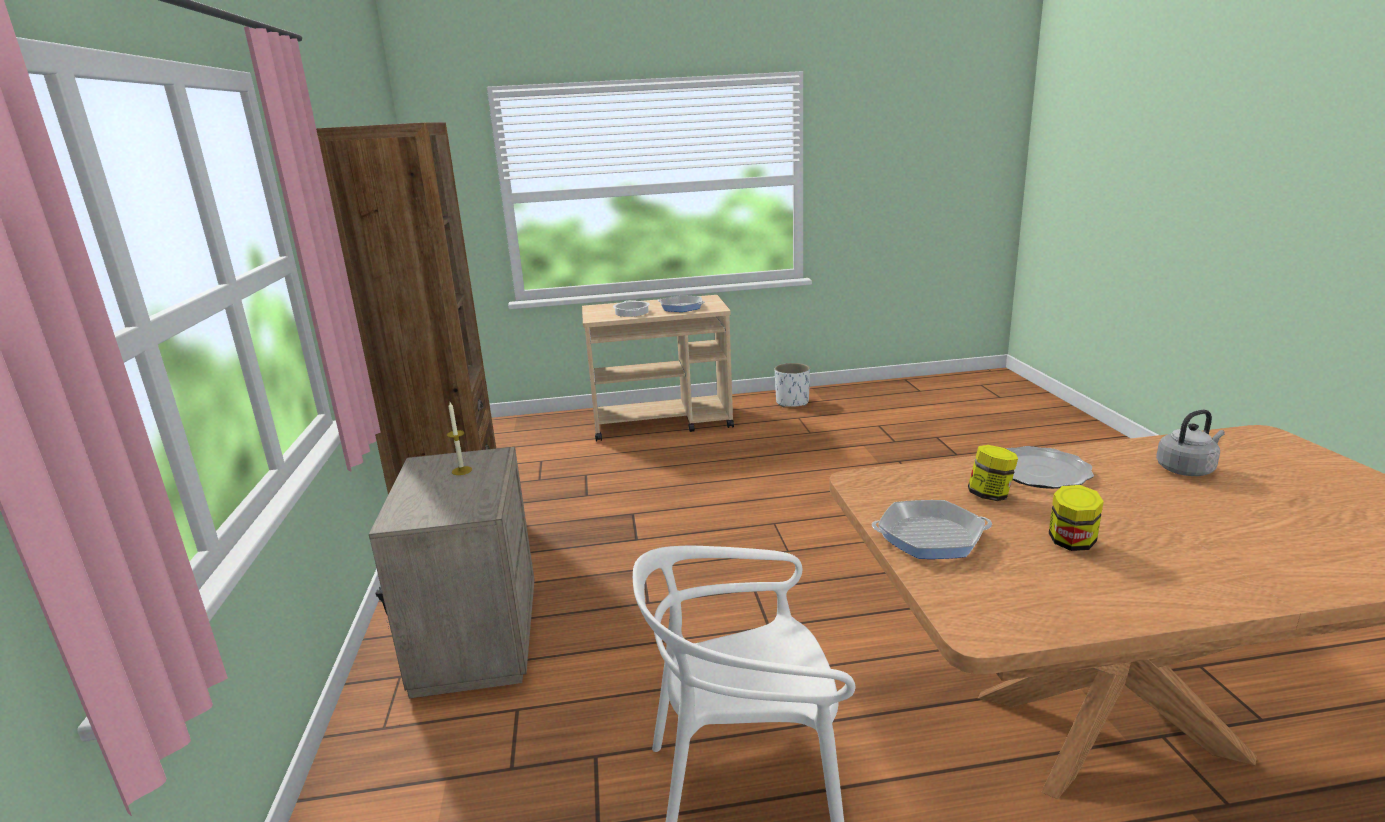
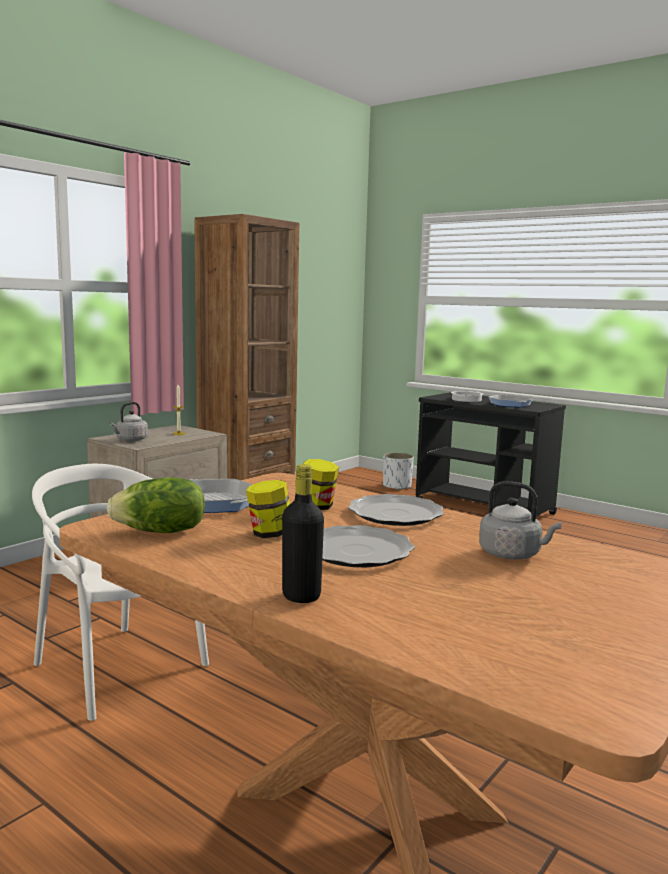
camera: 45 degrees right, 10 degrees down
(440, 508) = (130, 440): none -> grey kettle
(663, 422) = (485, 508): beige cart -> black cart
(792, 402) = (622, 532): white planter -> white planter (397, 486)
(1026, 595) = (161, 532): none -> lettuce
(1148, 521) = (357, 551): none -> plate
(1270, 581) = (301, 596): none -> black bottle

